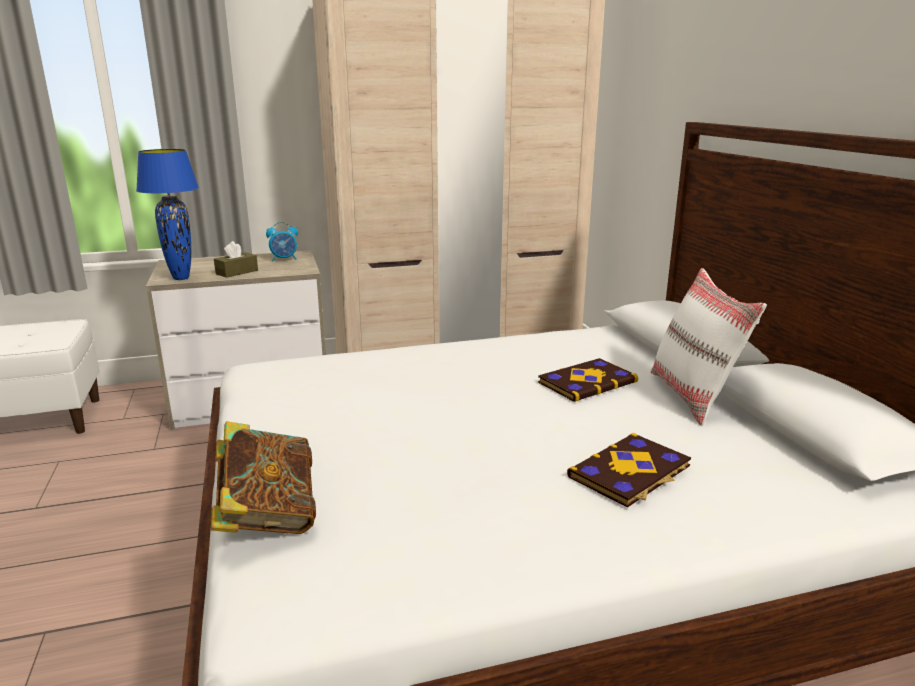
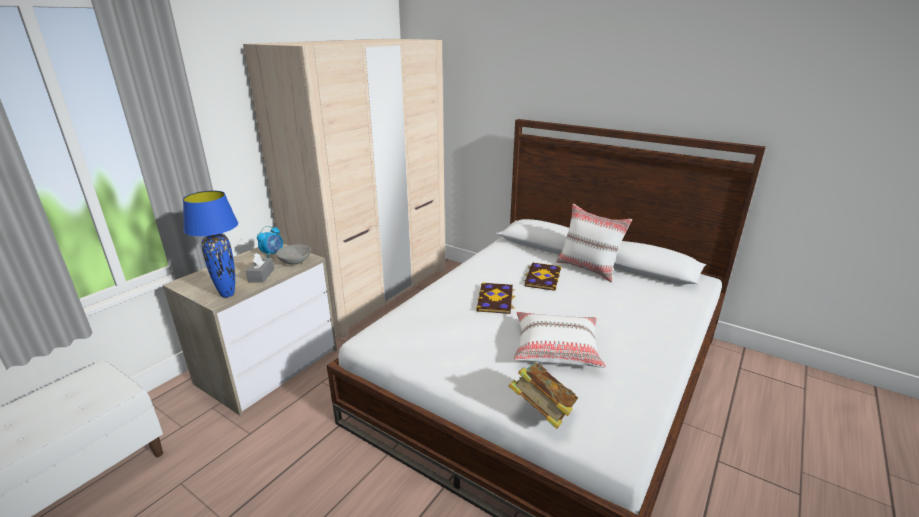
camera: 40 degrees left, 5 degrees up
(237, 272) = (261, 275): brown tissue box -> grey tissue box
(287, 269) = (295, 261): none -> grey bowl
(436, 464) = (556, 348): none -> white pillow
(631, 472) = (624, 315): book -> book (496, 299)

